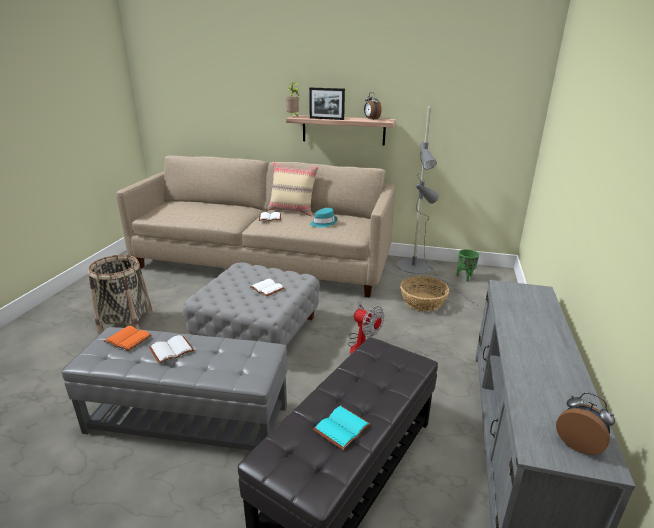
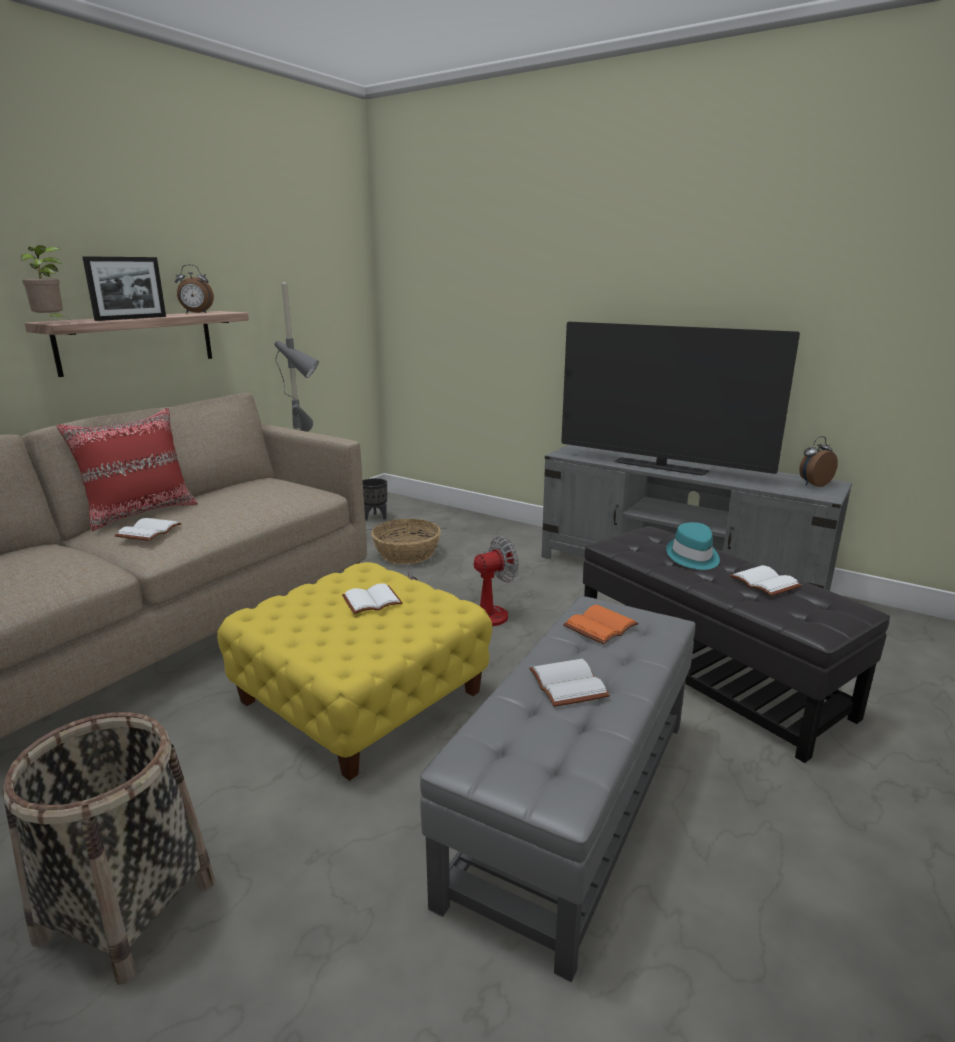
camera: 70 degrees left, 5 degrees down
(129, 339) = (505, 734): orange book -> orange book (599, 625)
(257, 330) = (361, 696): grey ottoman -> yellow ottoman
(292, 210) = (140, 513): beige pillow -> red pillow
(323, 223) = (249, 499): turquoise hat -> turquoise hat (692, 557)
(341, 427) = (762, 582): turquoise book -> white book
(465, 277) = (375, 517): green planter -> black planter
(520, 335) = (660, 467): none -> television

